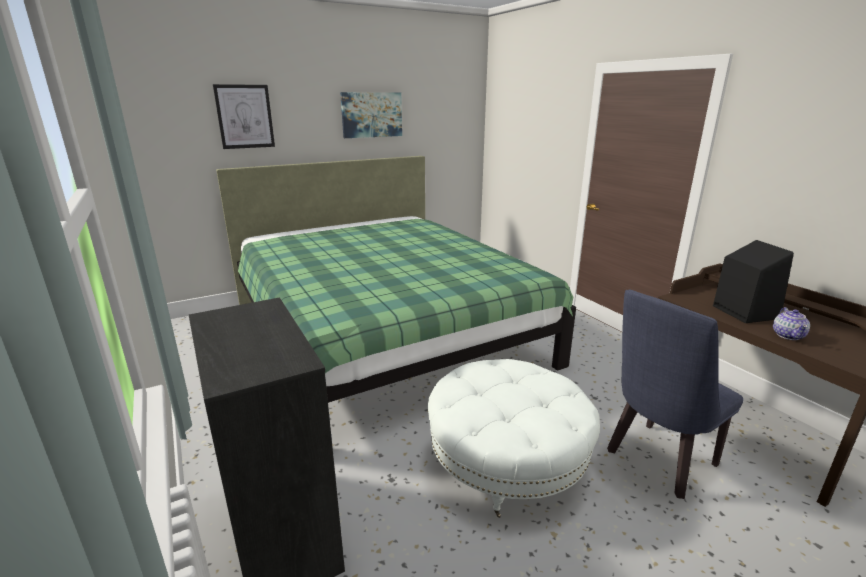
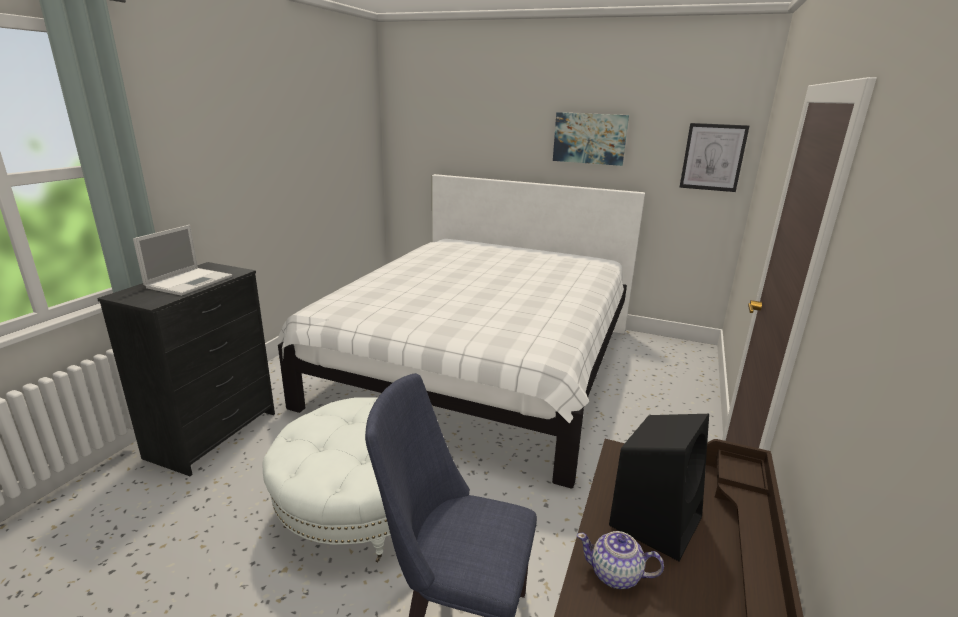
camera: 50 degrees right, 0 degrees up
(245, 116) = (465, 131): picture -> picture (713, 157)
(254, 333) = (190, 281): none -> laptop
(383, 334) = (480, 364): green bed -> white bed
(788, 335) = (616, 575): teapot -> teapot turned 45 degrees clockwise

